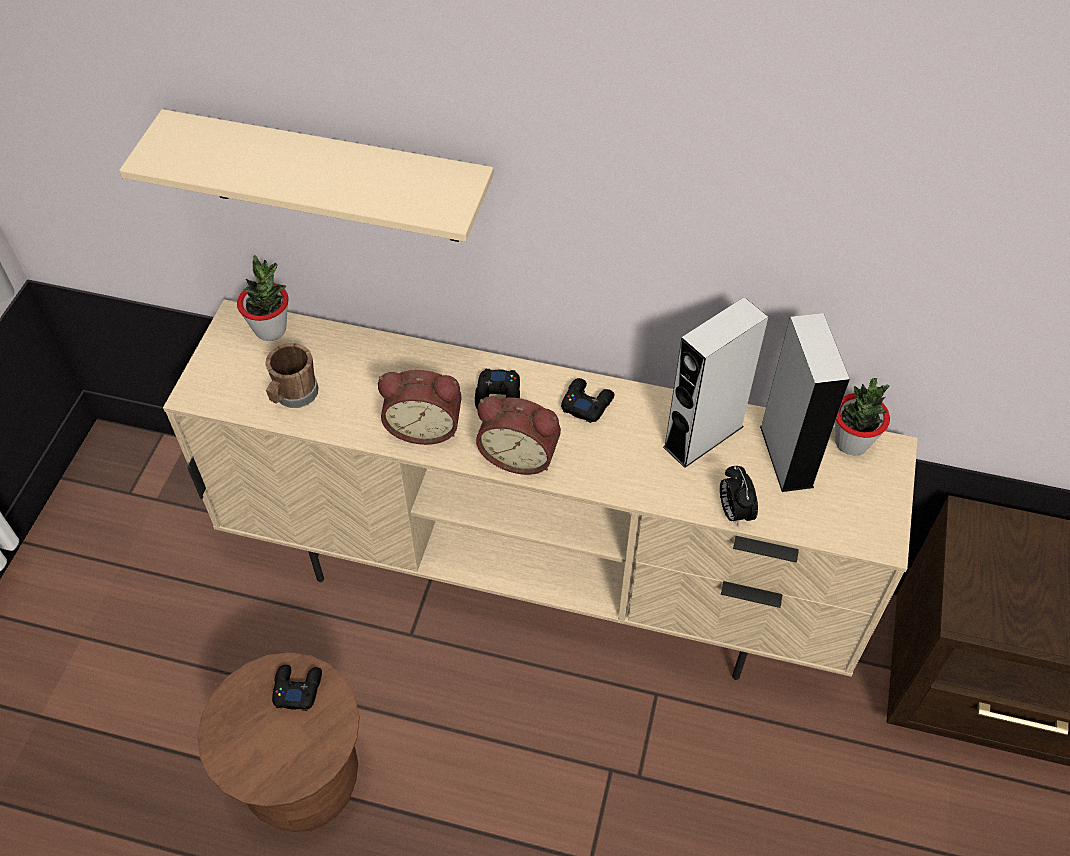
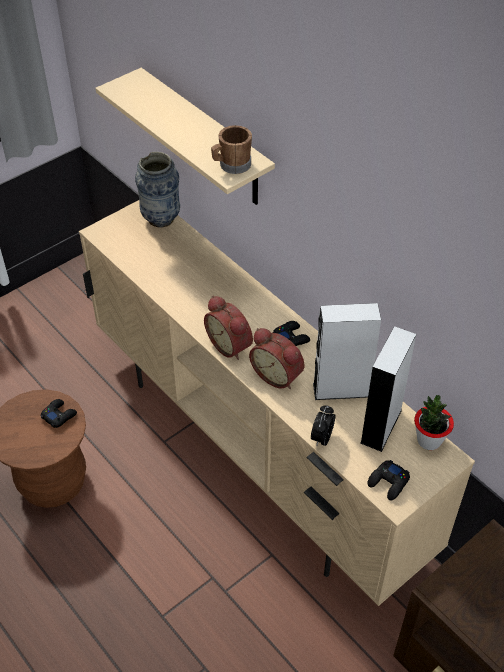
camera: 35 degrees right, 5 degrees down
(271, 329) = (161, 219): potted plant -> vase
(293, 395) = (143, 256): brown mug -> brown mug (231, 165)
(425, 426) = (195, 305): alarm clock -> alarm clock (278, 374)
(498, 395) = (247, 309): black game controller -> black game controller (388, 483)

